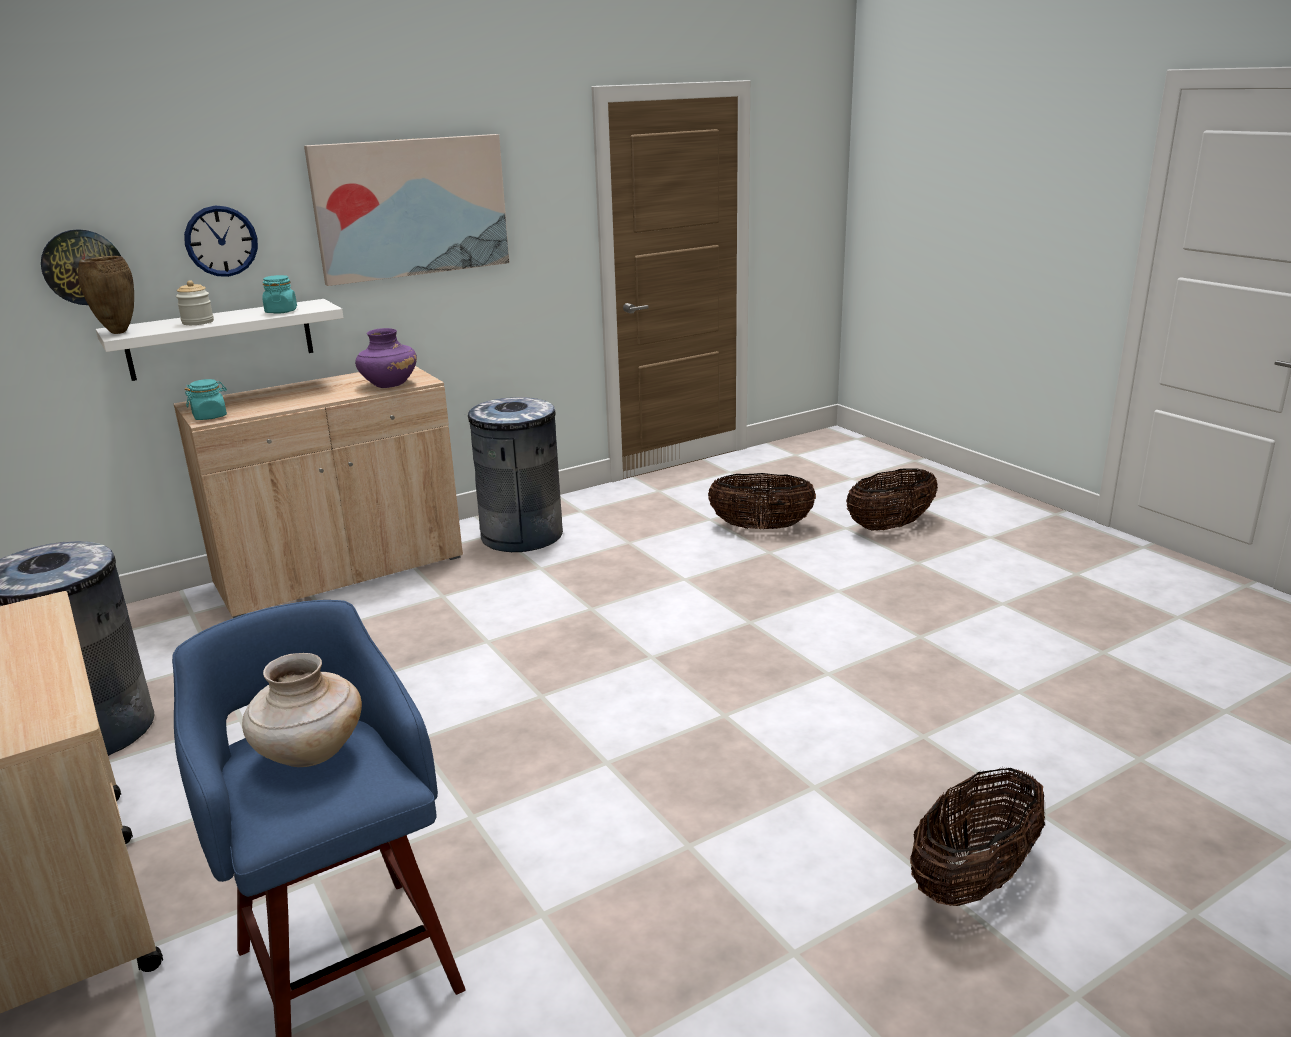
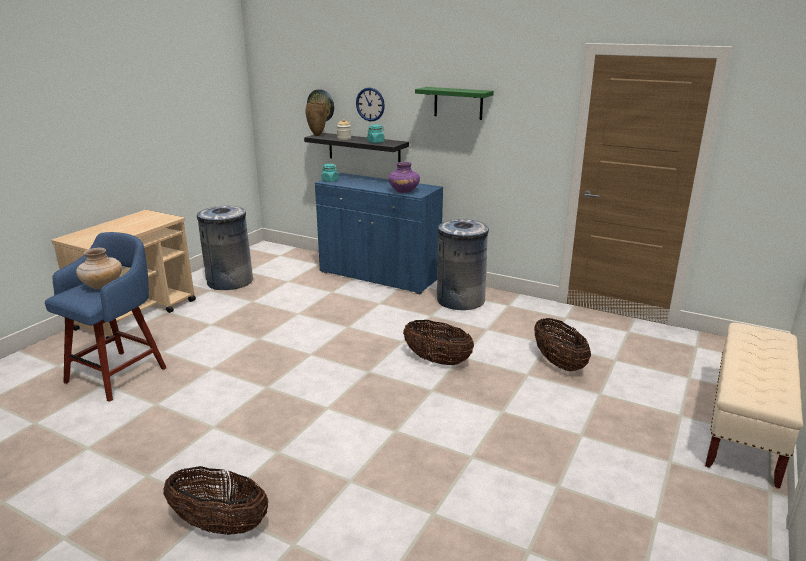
camera: 60 degrees right, 0 degrees up
(220, 339) = (364, 149): white shelf -> black shelf
(341, 571) = (379, 276): beige cabinet -> blue cabinet
(411, 207) = (458, 103): picture -> green shelf
(890, 526) = (626, 411): basket -> basket (437, 360)
(957, 488) = (745, 428): none -> beige bench

